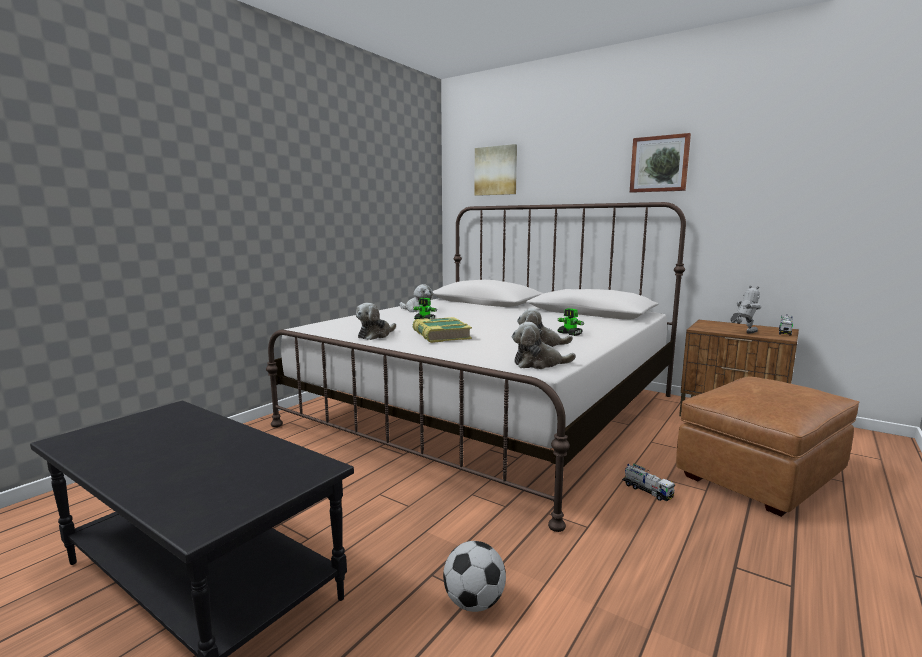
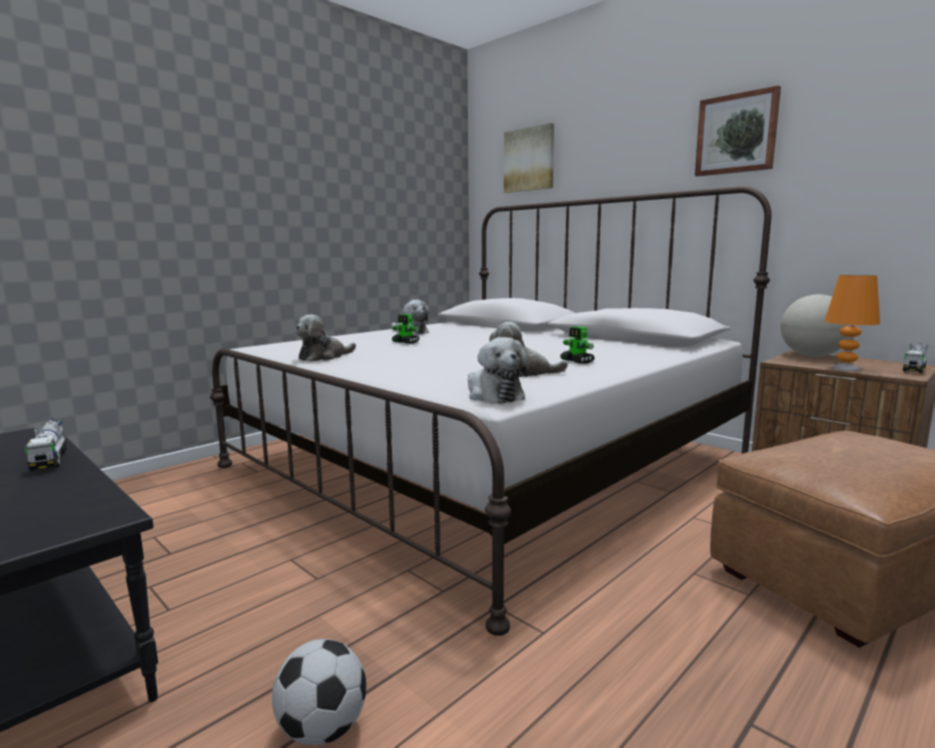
camera: 10 degrees right, 0 degrees up
(440, 335) = (403, 359): book -> none
(539, 364) = (493, 395): plush toy -> plush toy turned 120 degrees counterclockwise
(647, 491) = (656, 587): toy truck -> toy truck (50, 459)
(716, 323) = (812, 356): none -> globe
(743, 333) = (845, 368): toy robot -> orange table lamp

